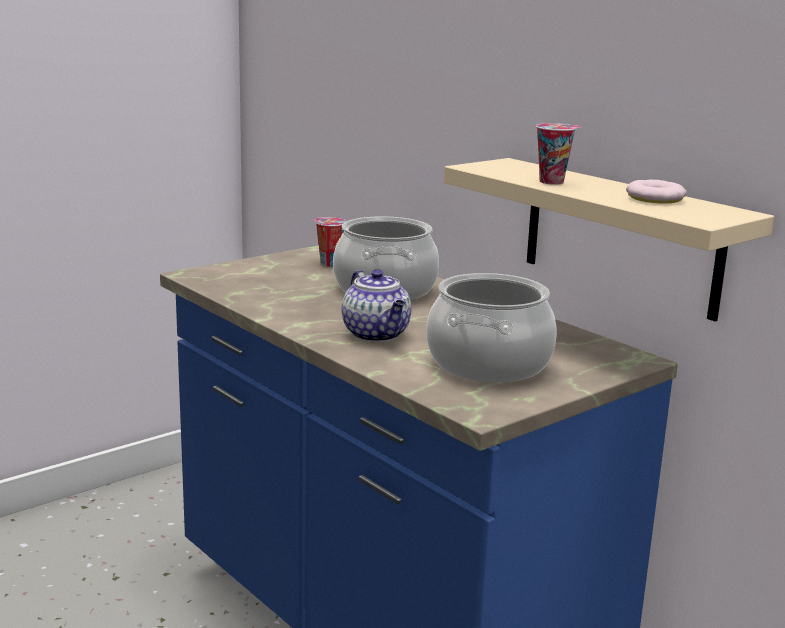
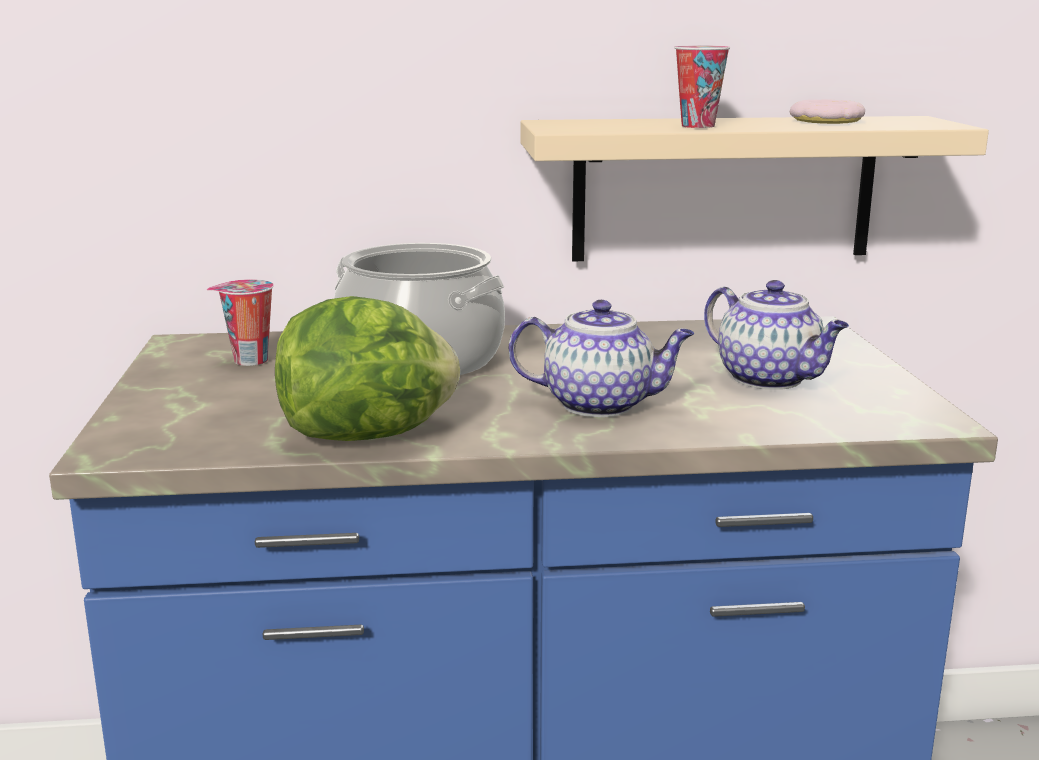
camera: 55 degrees left, 0 degrees up
(265, 304) = (369, 435): none -> lettuce
(489, 363) = (770, 379): cooking pot -> teapot

